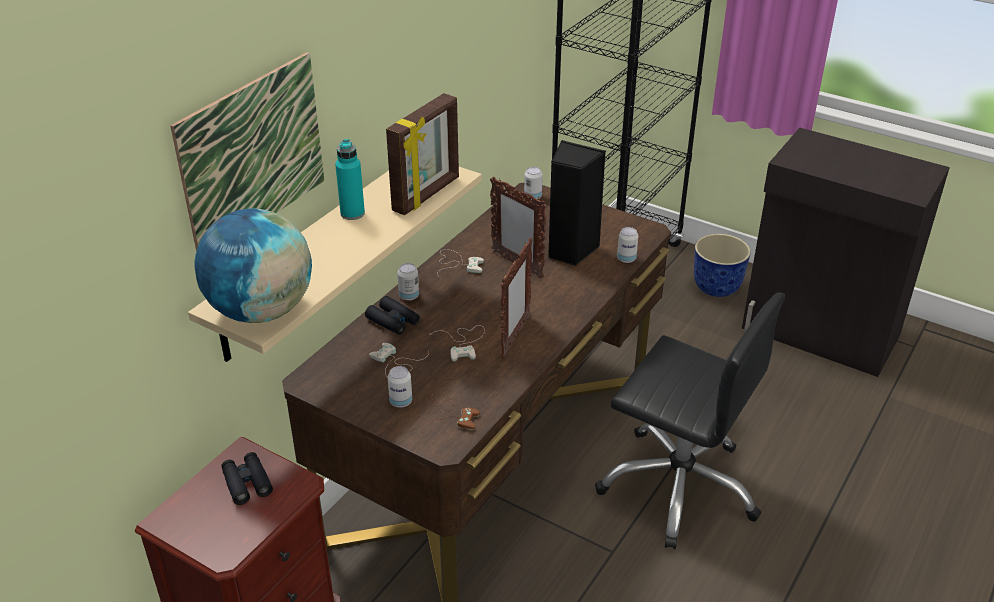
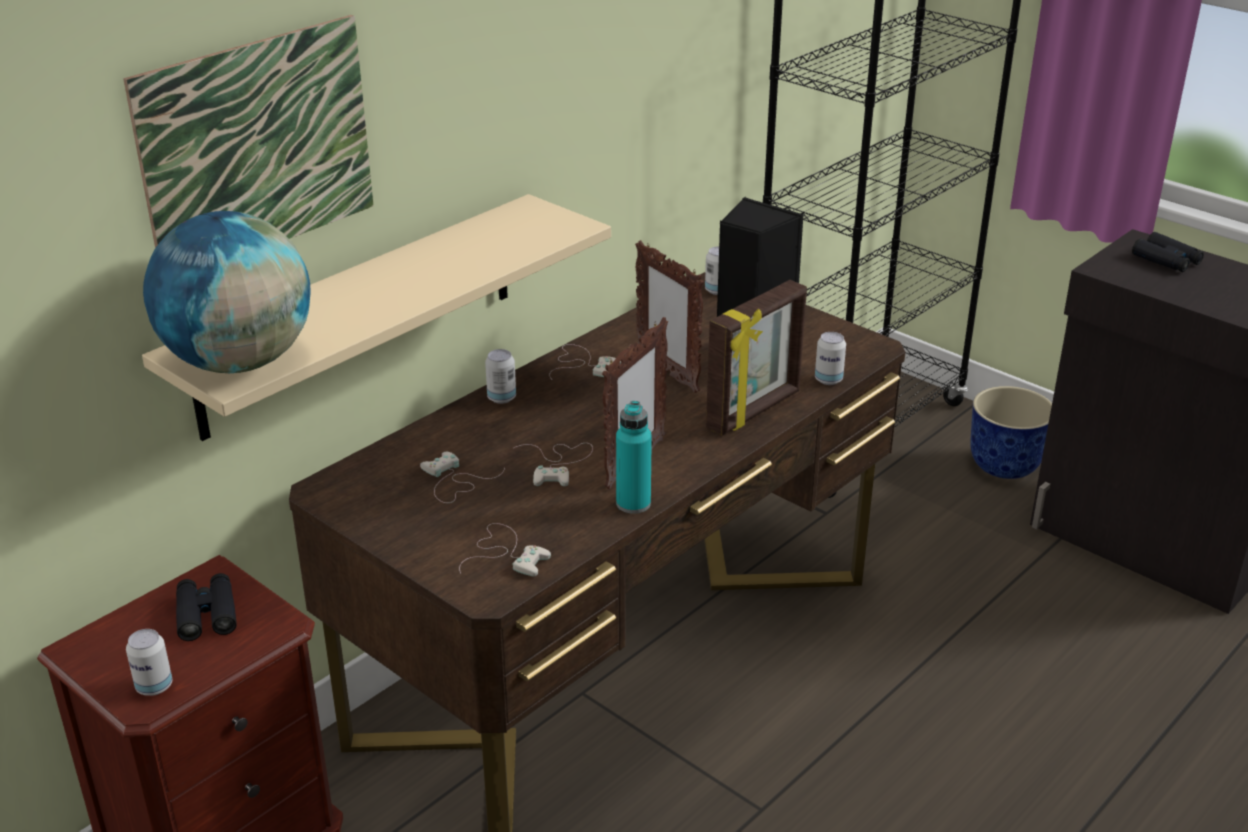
camera: 10 degrees right, 5 degrees down
(352, 213) = (412, 259): turquoise bottle -> turquoise bottle (633, 503)
(393, 321) = (469, 427): black binoculars -> black binoculars (1166, 260)
(401, 402) = (444, 529): can -> can (154, 686)
(427, 195) = (524, 245): picture frame -> picture frame (755, 411)
(448, 415) = (505, 553): brown game controller -> white game controller
(679, 486) = (884, 730): black office chair -> none

